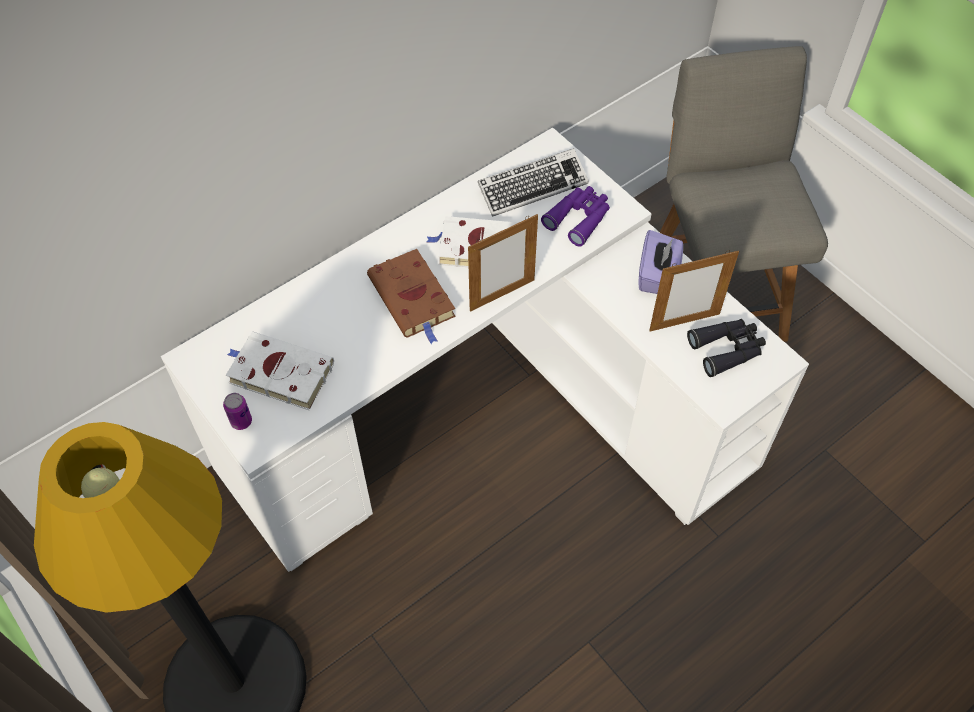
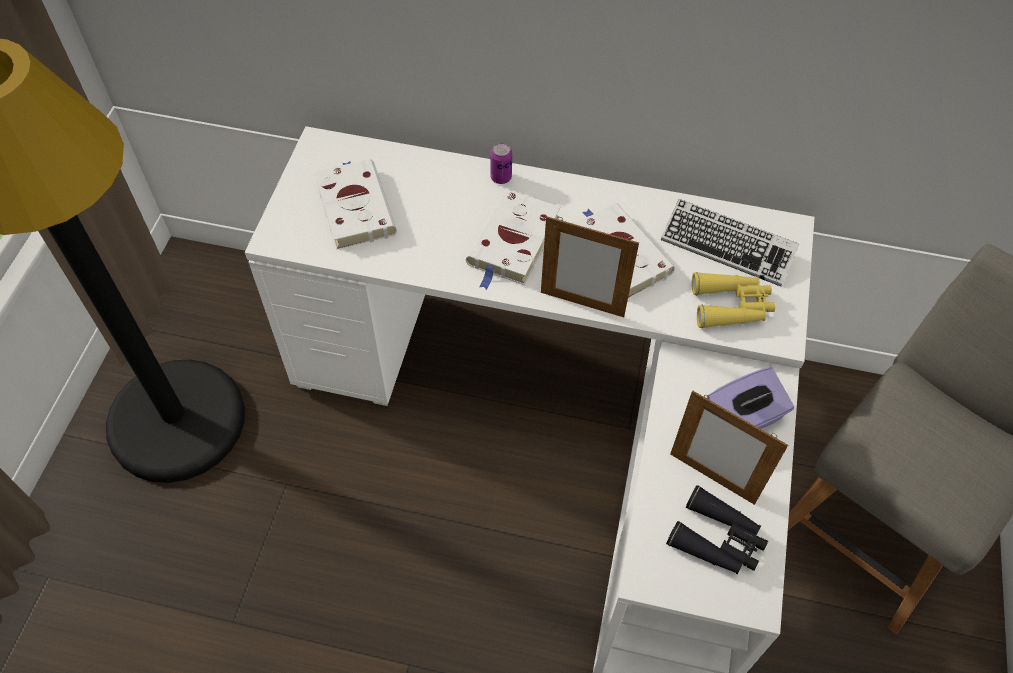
camera: 50 degrees right, 0 degrees up
(241, 421) = (288, 214): can -> can (501, 177)
(413, 299) = (513, 243): brown book -> white book
(579, 218) = (731, 306): purple binoculars -> yellow binoculars

